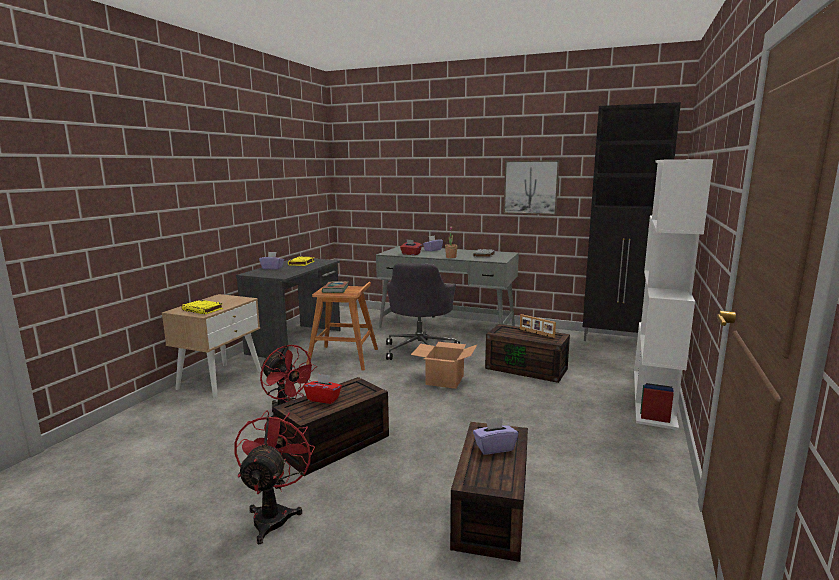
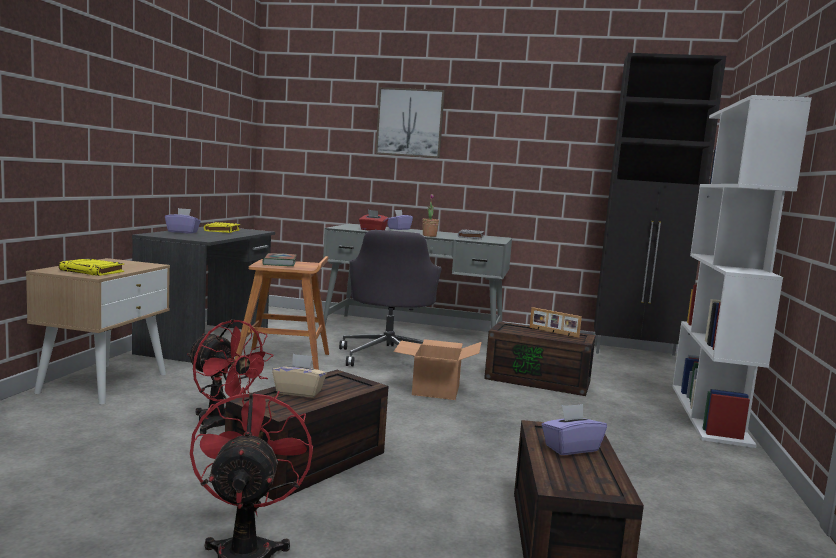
camera: 10 degrees left, 5 degrees down
(323, 399) = (299, 392): red tissue box -> beige tissue box
(531, 187) = (532, 153): picture -> picture (410, 122)

